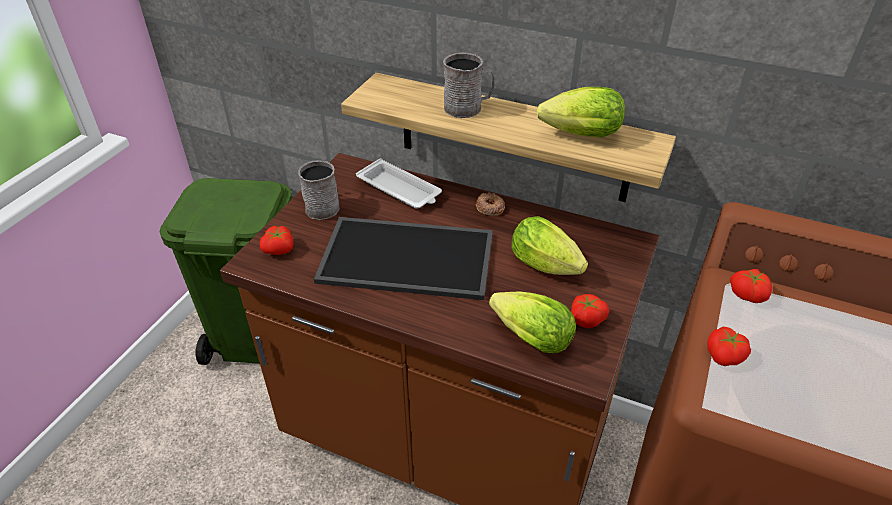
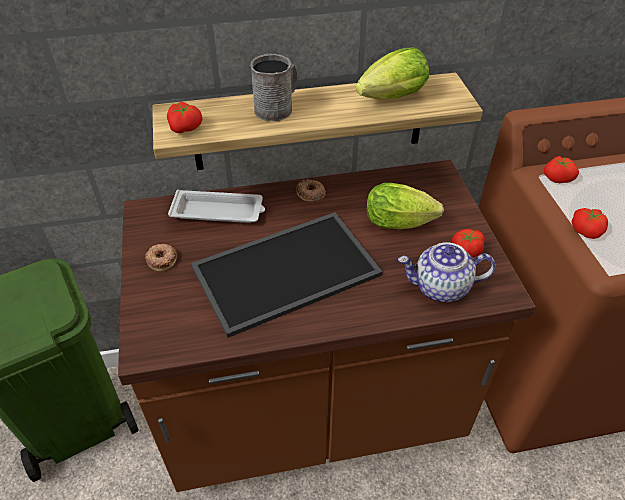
camera: 35 degrees left, 5 degrees up
(280, 250) = (161, 323): tomato -> tomato (186, 128)
(324, 205) = (162, 259): grey mug -> donut
(527, 336) = (440, 287): lettuce -> teapot

